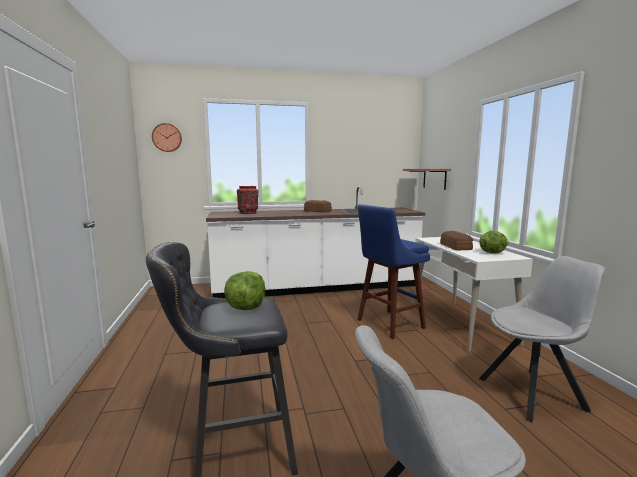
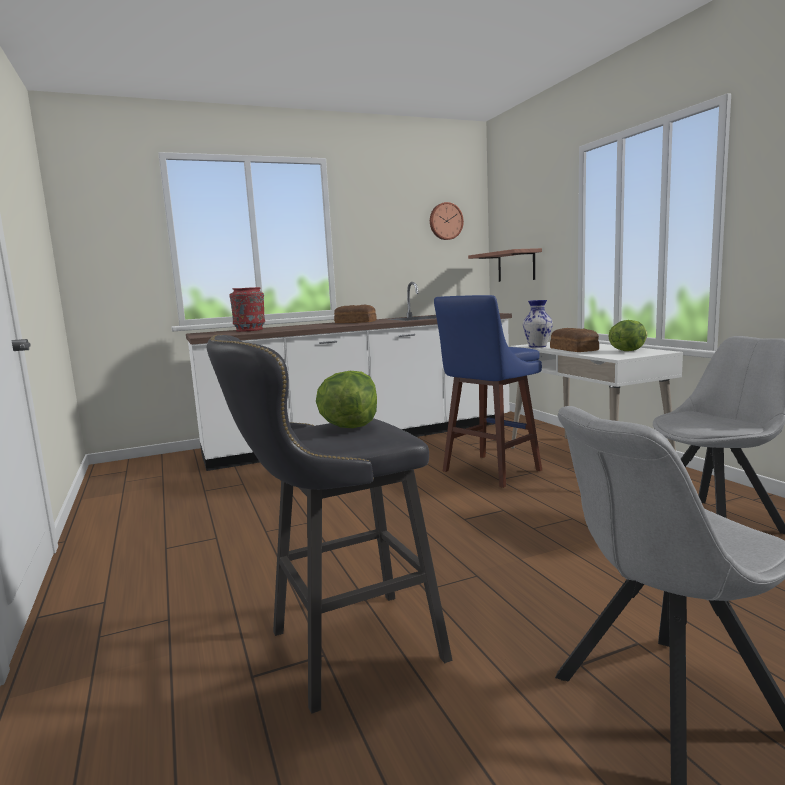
camera: 10 degrees left, 0 degrees up
(167, 137) = (103, 217): wall clock -> wall clock (445, 221)
(433, 240) = (537, 346): none -> vase

